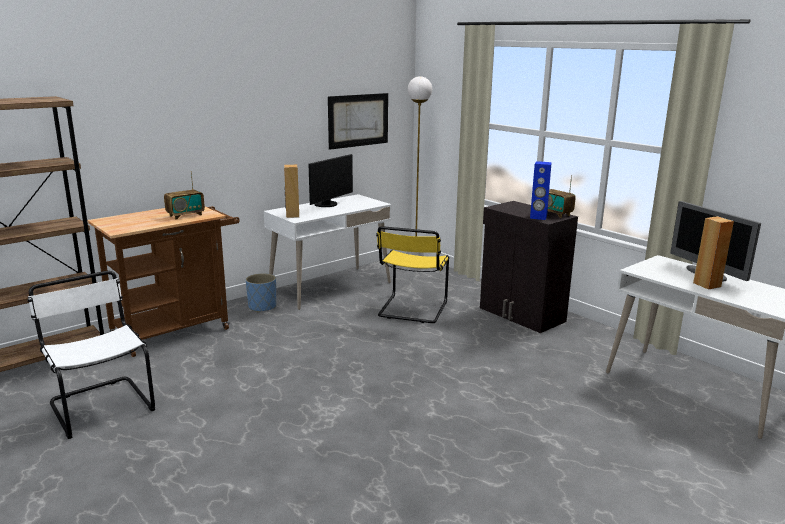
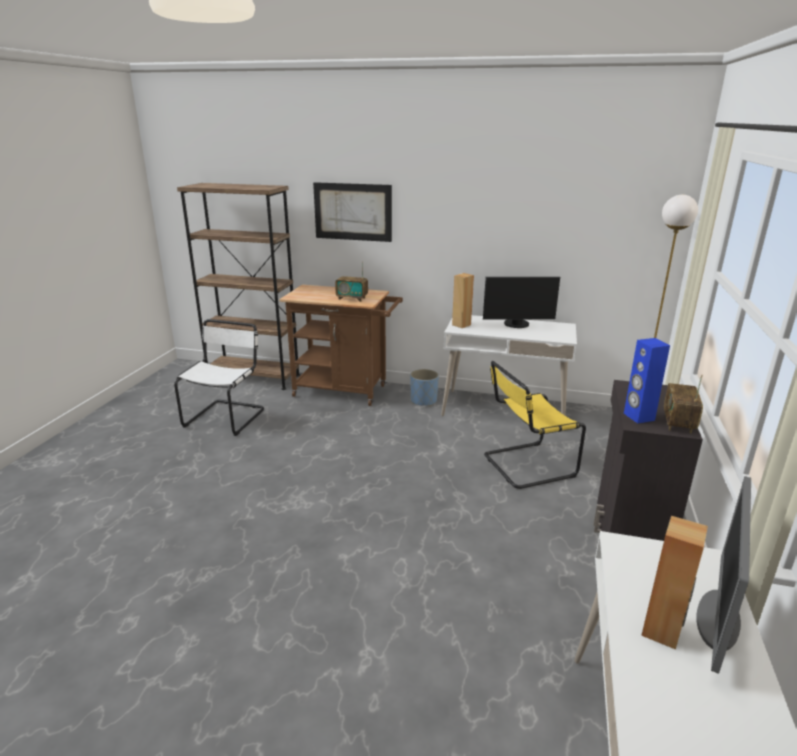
camera: 55 degrees right, 5 degrees up
(358, 120) = (593, 240): picture -> picture (352, 212)

